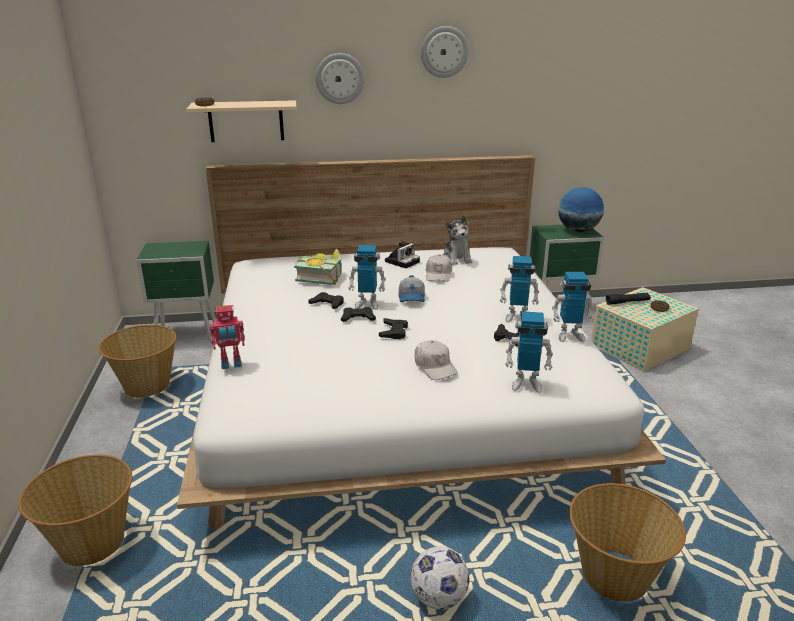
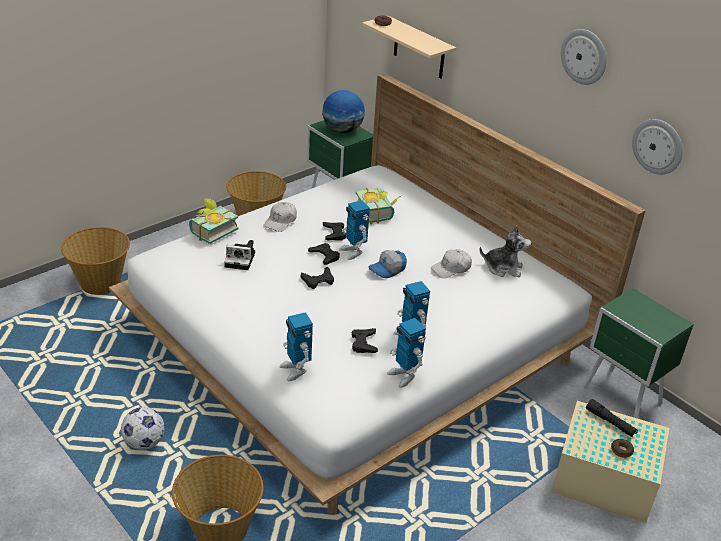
camera: 55 degrees right, 10 degrees up
(231, 364) = (211, 230): toy robot -> book
(340, 78) = (492, 43): wall clock -> wall clock (658, 146)
(402, 261) = (459, 240): camera -> camera (241, 260)
(435, 367) = (281, 318): white cap -> white cap (281, 221)
(457, 258) = (503, 268): plush toy -> plush toy turned 120 degrees counterclockwise
(578, 230) = (659, 322): globe -> globe (342, 130)

